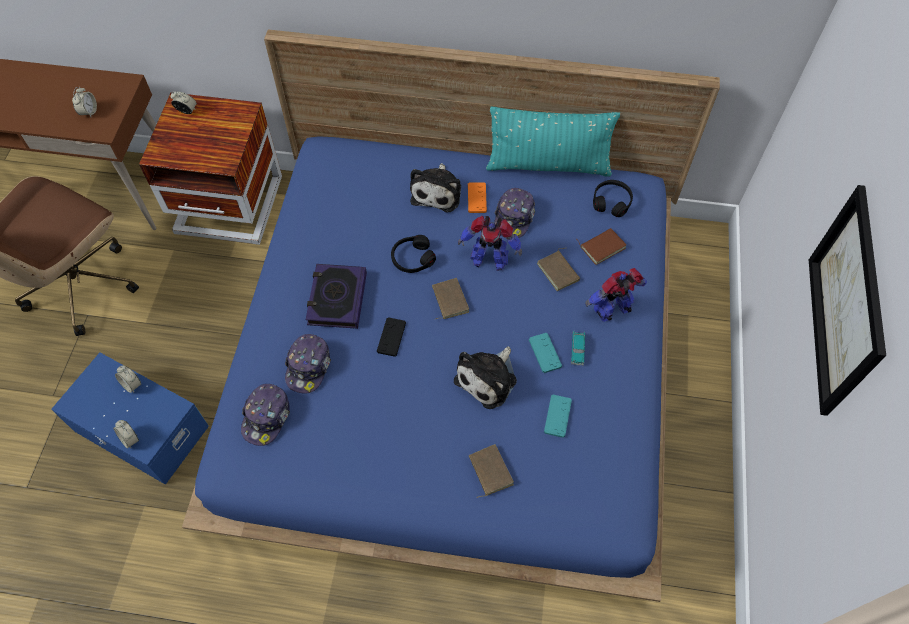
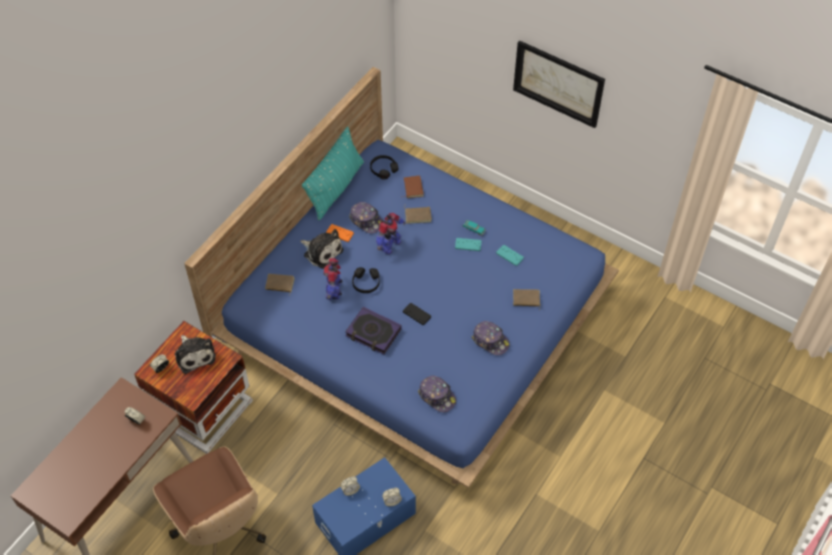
camera: 65 degrees left, 5 degrees down
(309, 367) = (414, 363): cap -> cap (490, 341)
(449, 300) = (407, 276): brown book -> brown book (279, 285)
(488, 378) = (470, 277): plush toy -> plush toy (194, 355)
(613, 310) = (457, 202): toy robot -> toy robot (334, 290)

